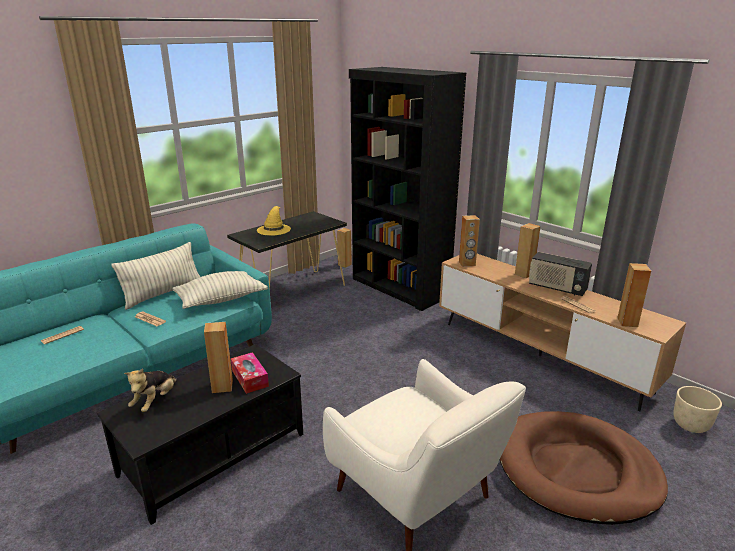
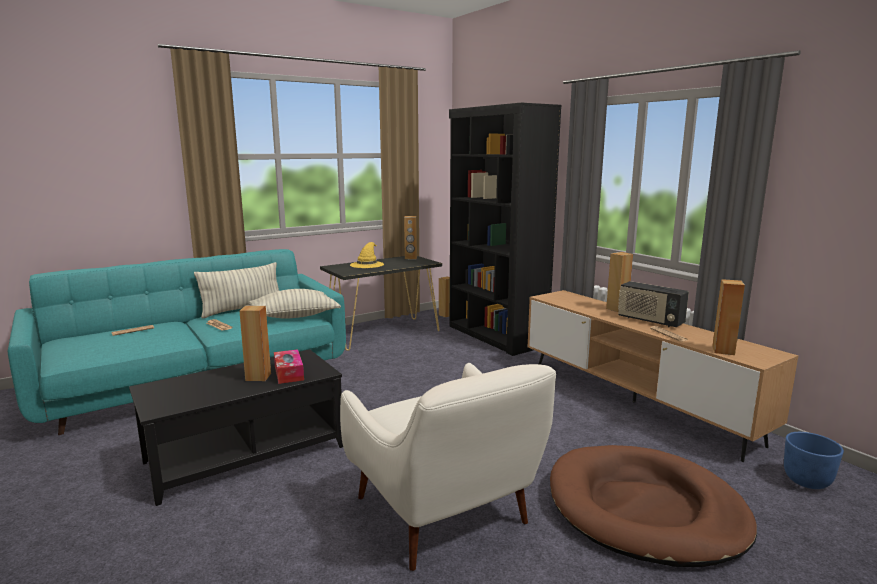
camera: 10 degrees right, 10 degrees down
(155, 401) = (188, 382): plush toy -> none
(467, 263) = (556, 299): brown speaker -> brown speaker (411, 258)
(690, 425) = (806, 481): beige planter -> blue planter

